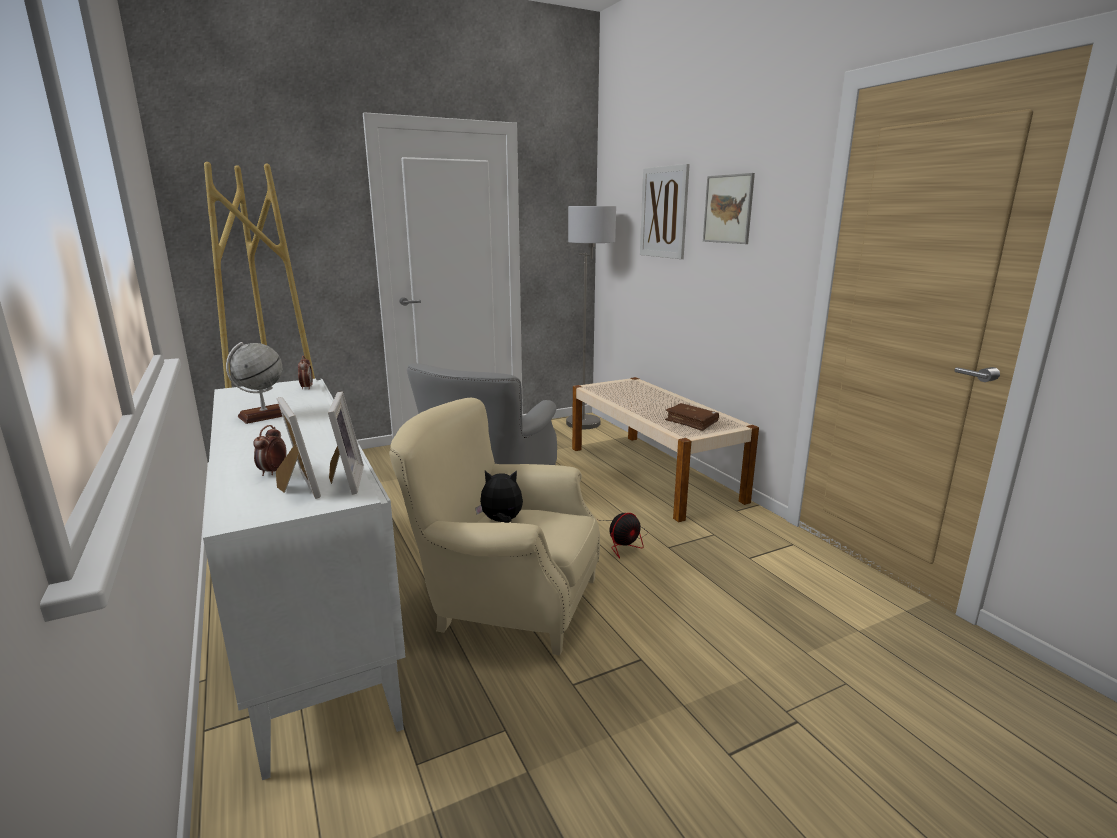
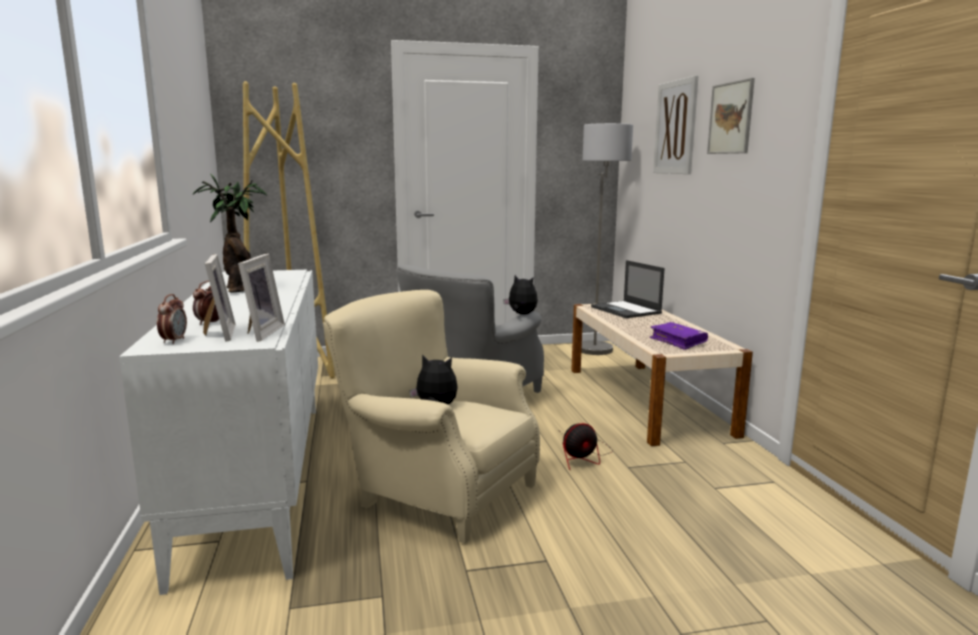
camera: 15 degrees right, 5 degrees down
(264, 415) = (240, 289): globe -> potted plant
(307, 387) = (292, 274): alarm clock -> alarm clock (174, 341)
(538, 405) = (521, 314): none -> plush toy
(625, 389) = (626, 310): none -> laptop
(691, 422) = (678, 341): brown book -> purple book

